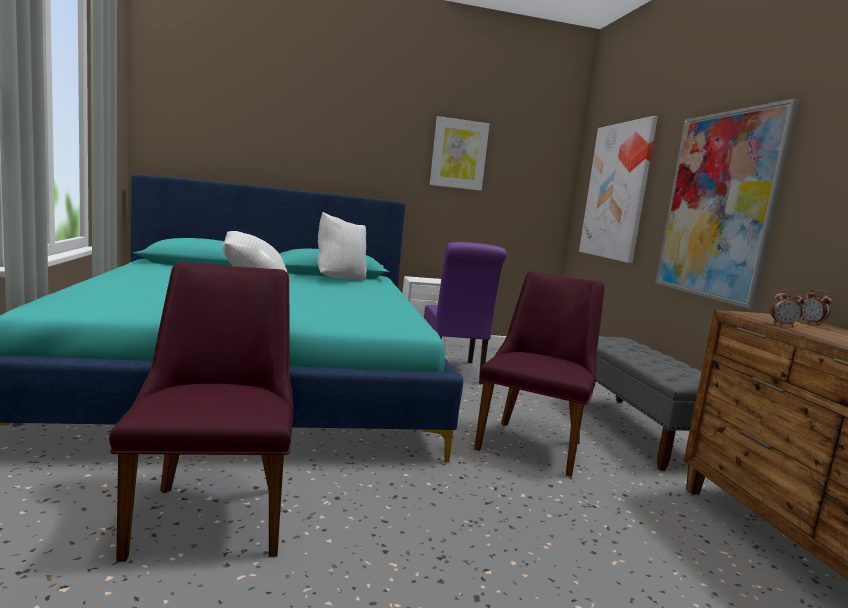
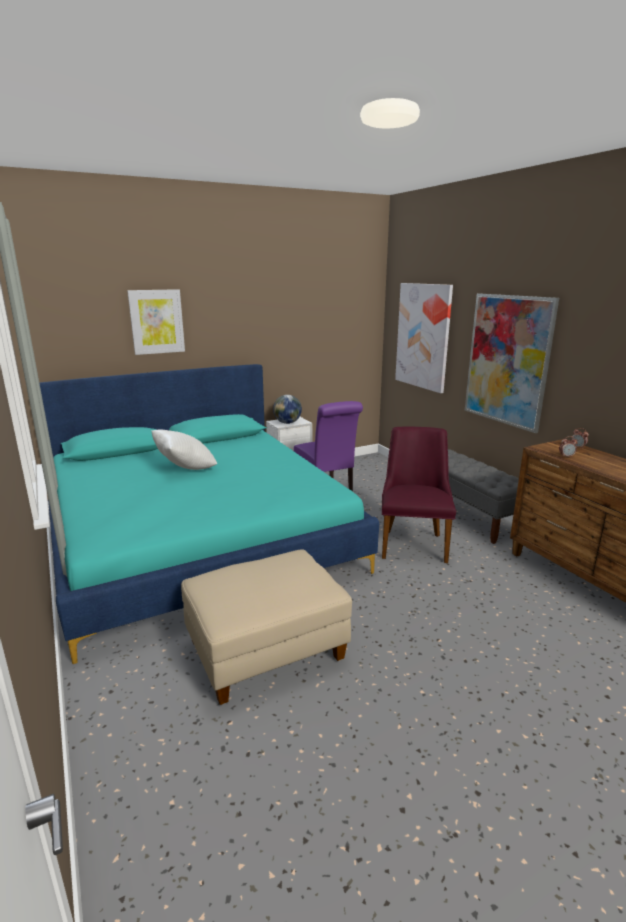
camera: 15 degrees left, 10 degrees up
(214, 510) = (266, 649): purple chair -> beige ottoman
(340, 279) = (234, 443): white pillow -> none
(427, 280) = (287, 423): none -> globe
(459, 154) = (295, 315): picture -> picture (157, 321)

